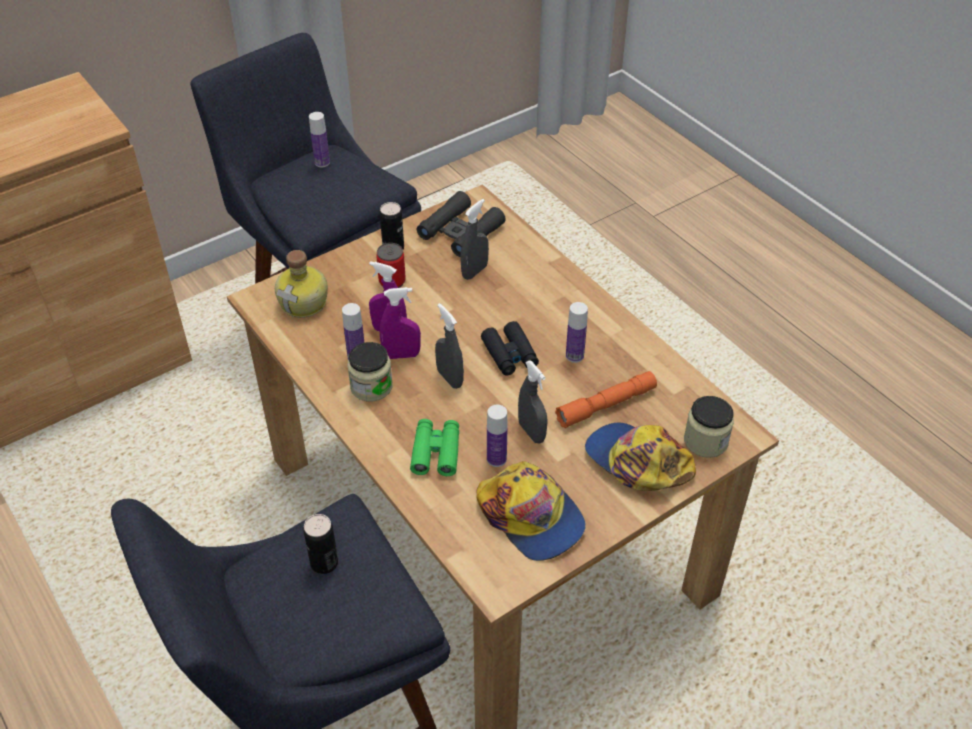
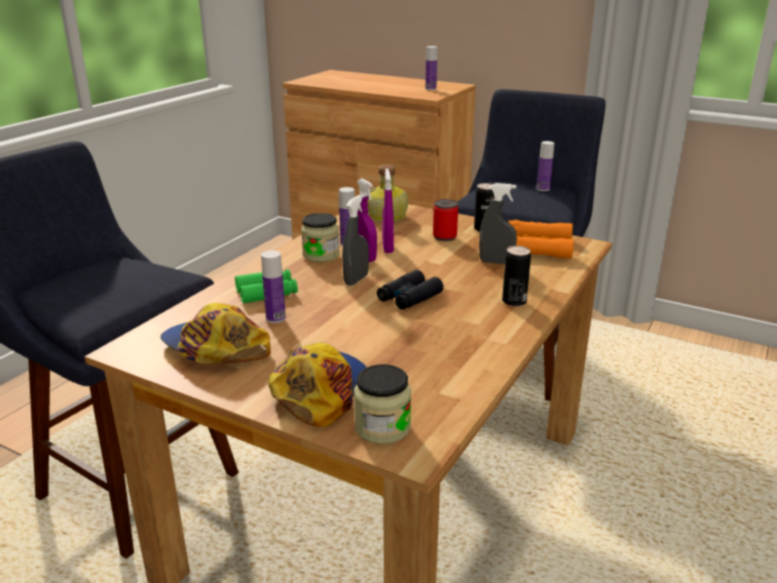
camera: 65 degrees right, 20 degrees down
(324, 563) = (129, 278): can -> can (514, 301)
(460, 231) = (538, 247): black binoculars -> orange binoculars
(531, 432) = (320, 327): grey spray bottle -> none
(531, 517) = (214, 348): cap -> cap turned 105 degrees clockwise
(574, 356) = (439, 326): bottle -> bottle (430, 89)
(606, 405) = (386, 356): orange flashlight -> none

